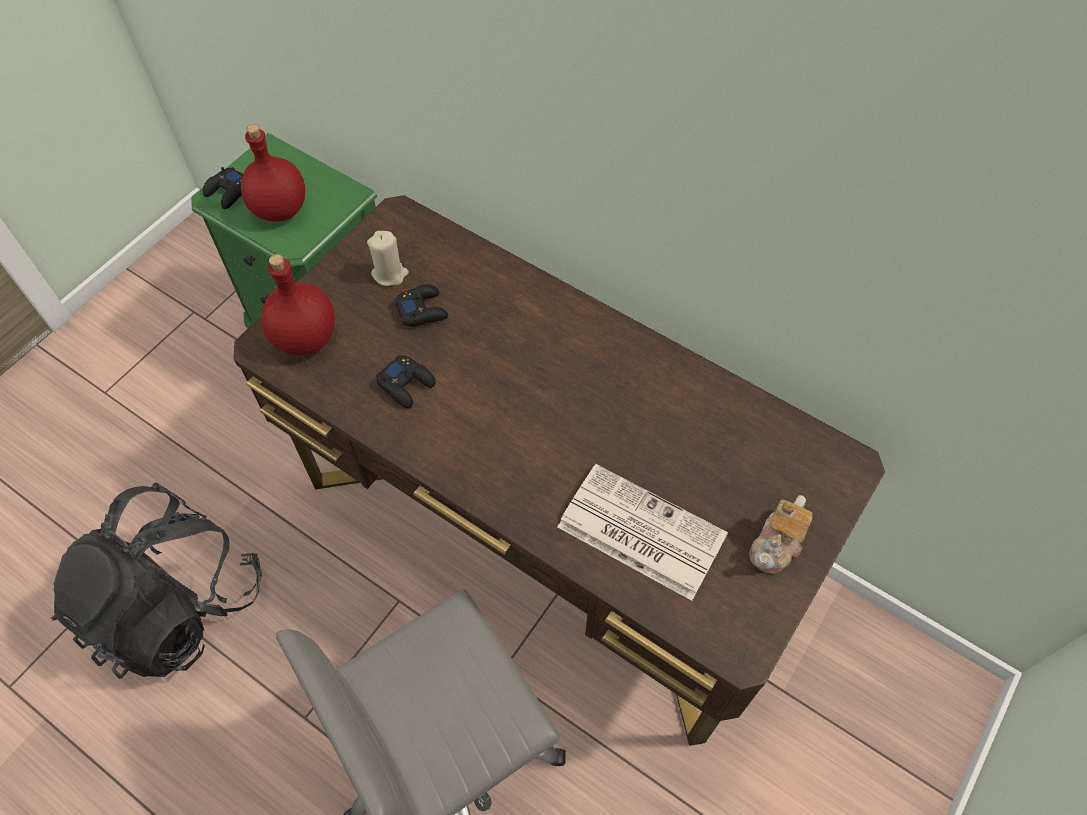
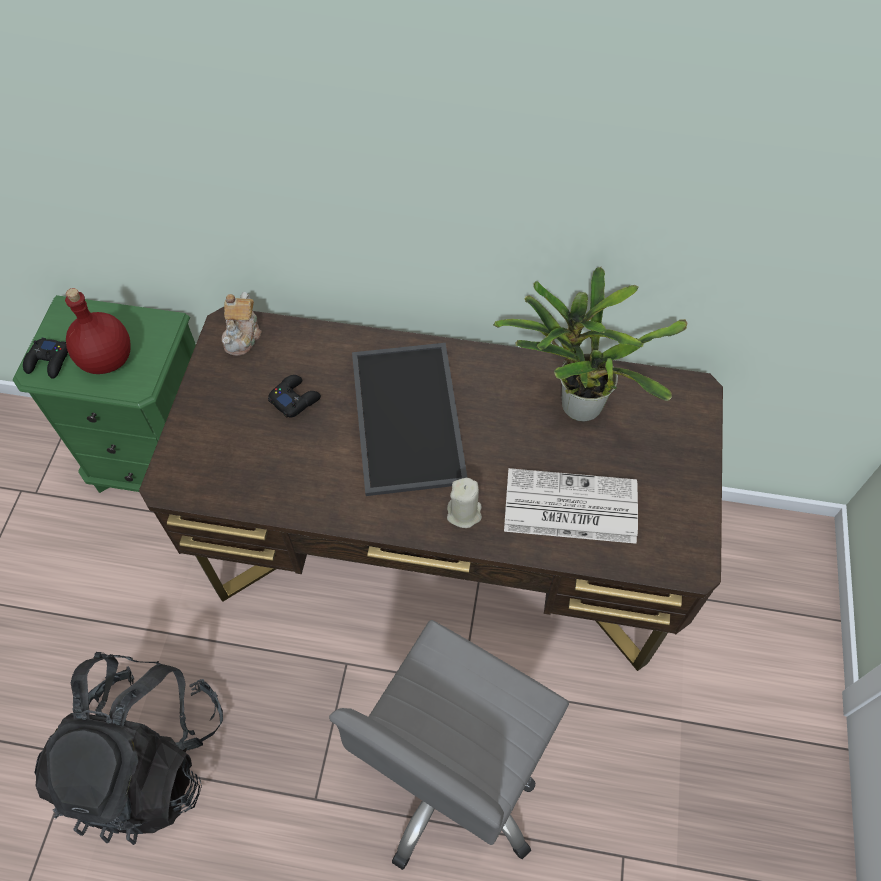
camera: 25 degrees left, 0 degrees up
(304, 337) = (202, 462): red bottle -> none
(390, 274) = (249, 379): beige candle -> beige candle (464, 513)
(406, 384) = (316, 467): black game controller -> none
(525, 373) = (410, 418): none -> tray
(706, 425) = (576, 403): none -> potted plant
(777, 545) = (675, 474): teapot -> teapot (243, 336)

